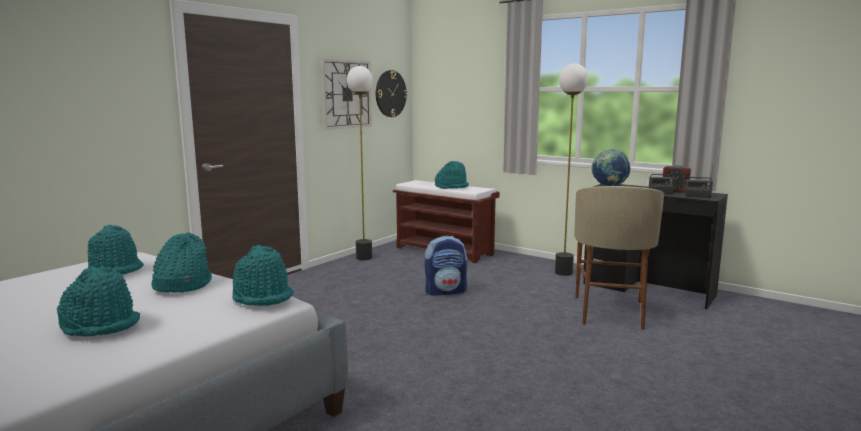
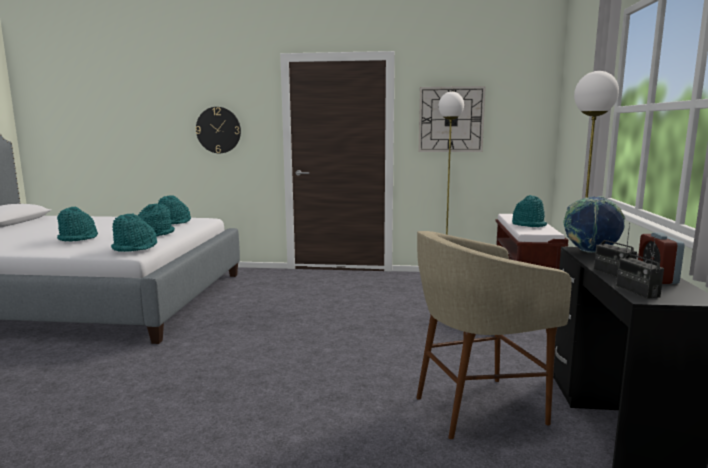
camera: 60 degrees right, 0 degrees up
(390, 93) = (518, 119): wall clock -> wall clock (218, 130)
(445, 291) = (413, 321): backpack -> none

